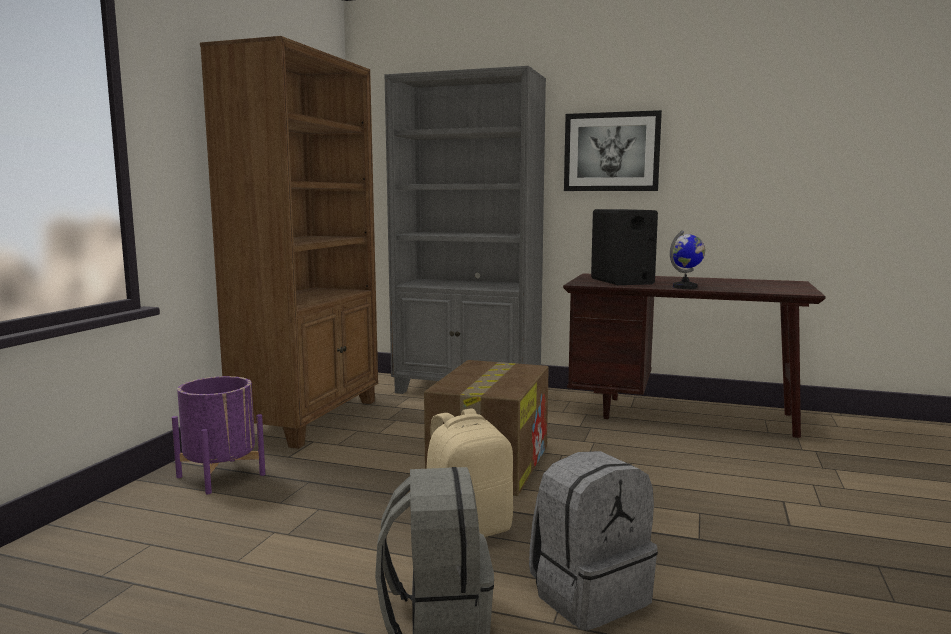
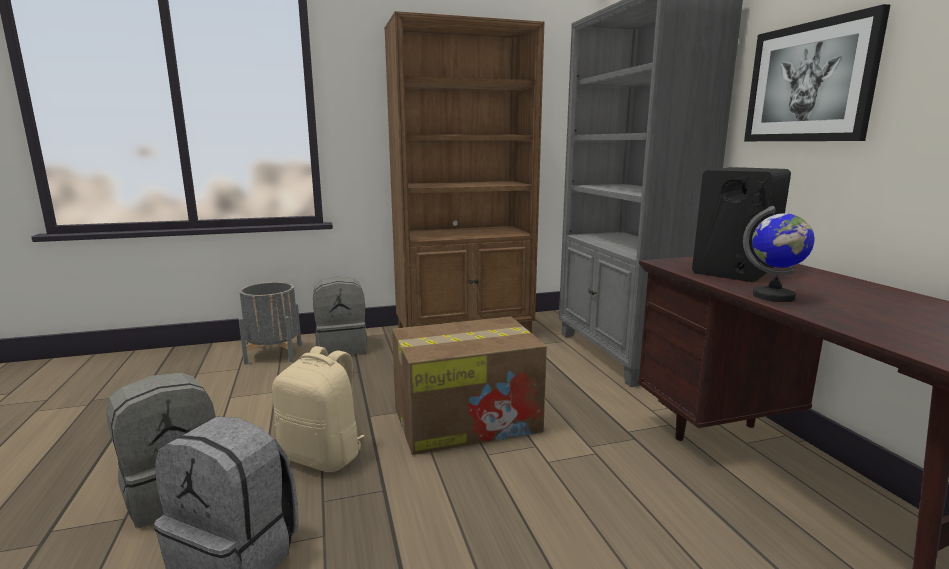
camera: 55 degrees right, 5 degrees up
(150, 515) = (274, 354): none -> grey planter
(221, 476) = (342, 347): purple planter -> grey backpack

